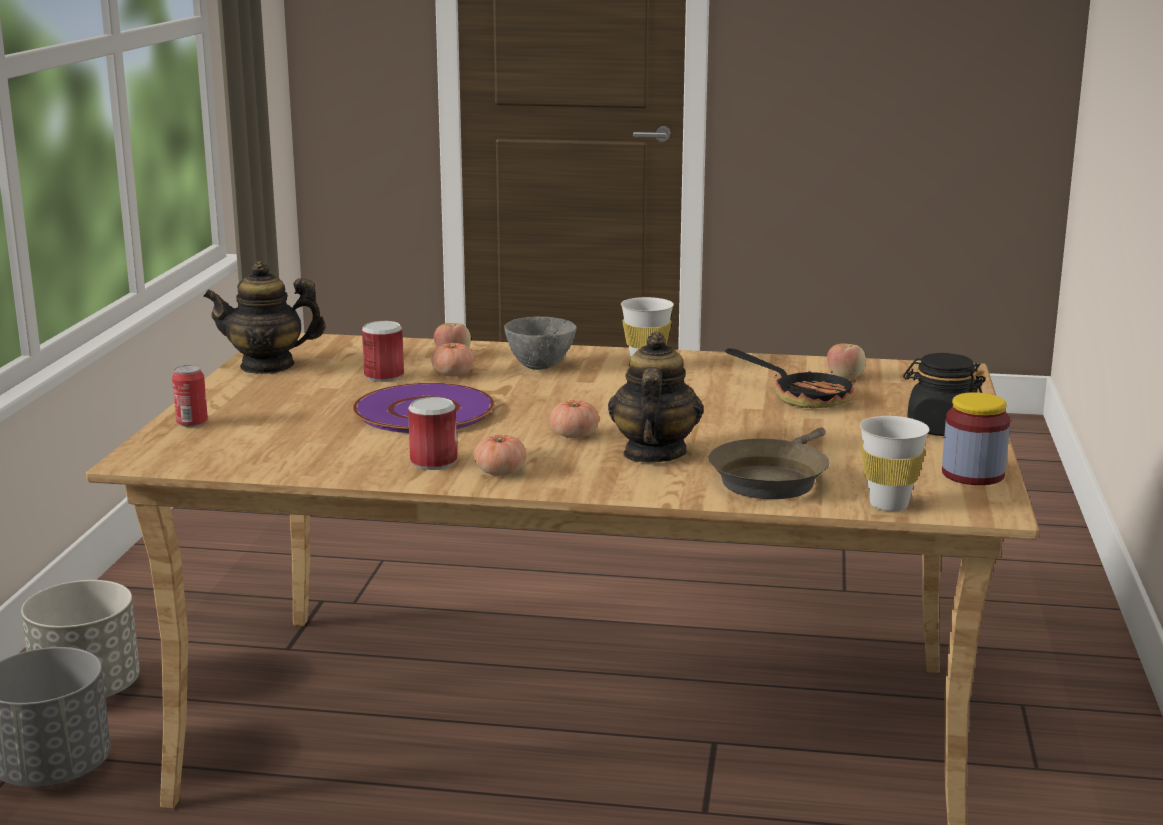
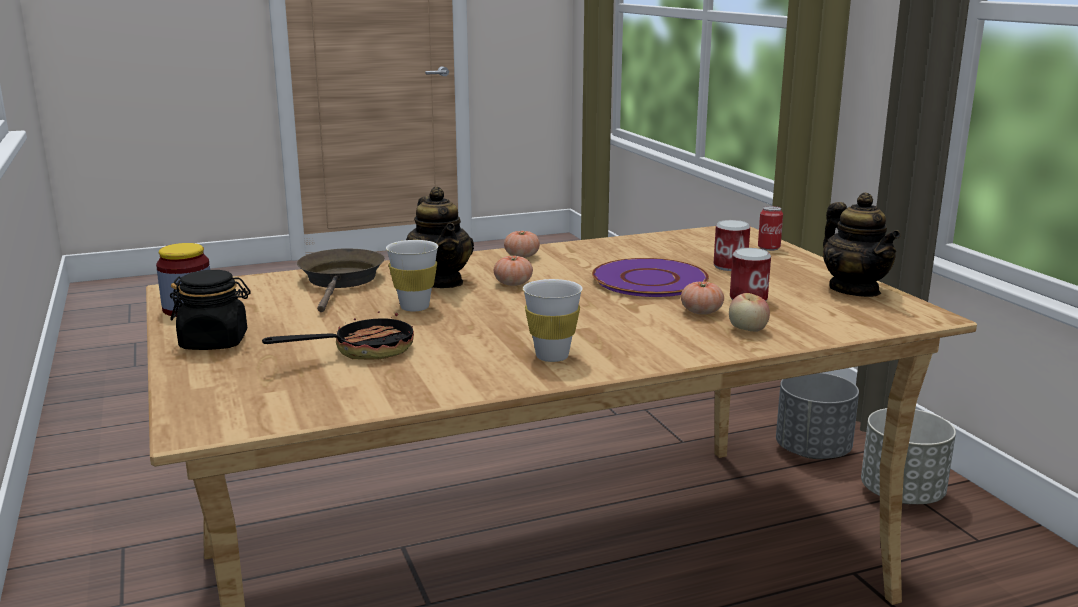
camera: 150 degrees right, 0 degrees up
(267, 366) = (854, 290): teapot -> teapot turned 105 degrees clockwise
(433, 462) = (572, 254): can -> can (730, 266)
(540, 366) = (649, 335): grey bowl -> none
(802, 397) = (362, 351): frying pan -> frying pan turned 135 degrees clockwise
(845, 377) = (330, 385): apple -> none
(888, 505) = (252, 280): white cup -> white cup (414, 307)

